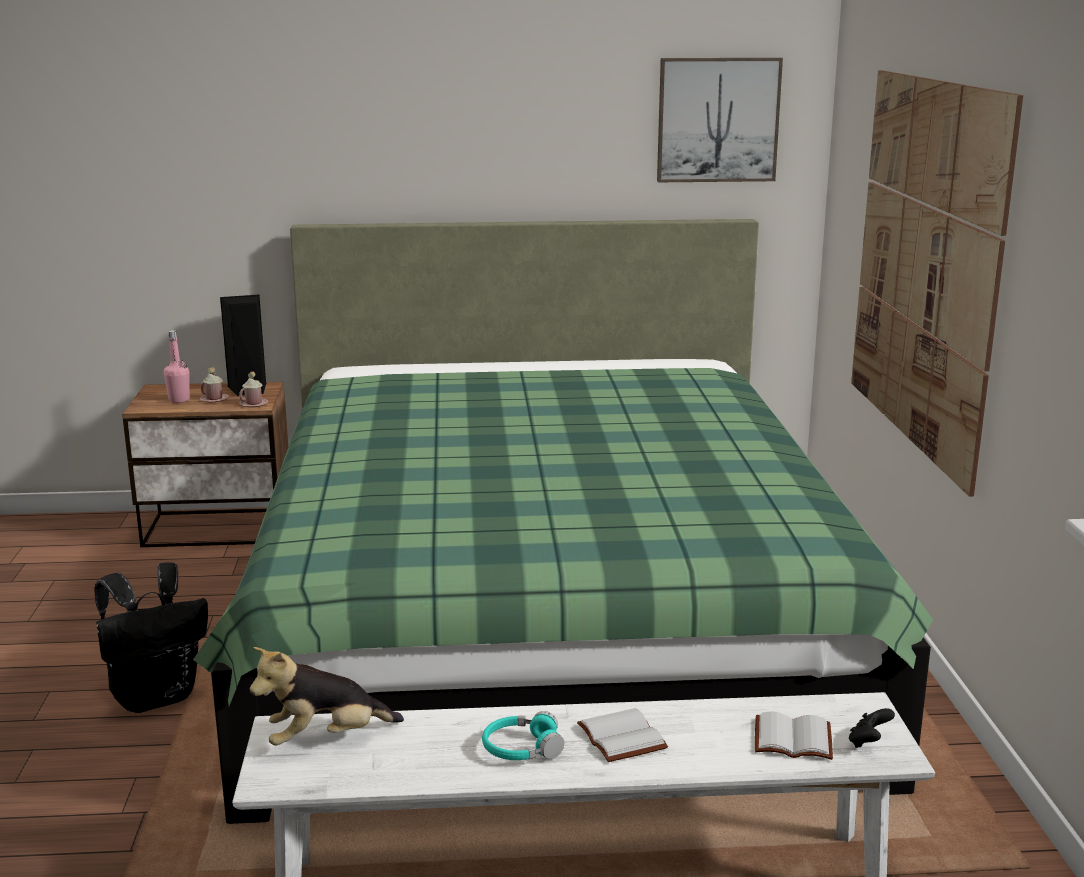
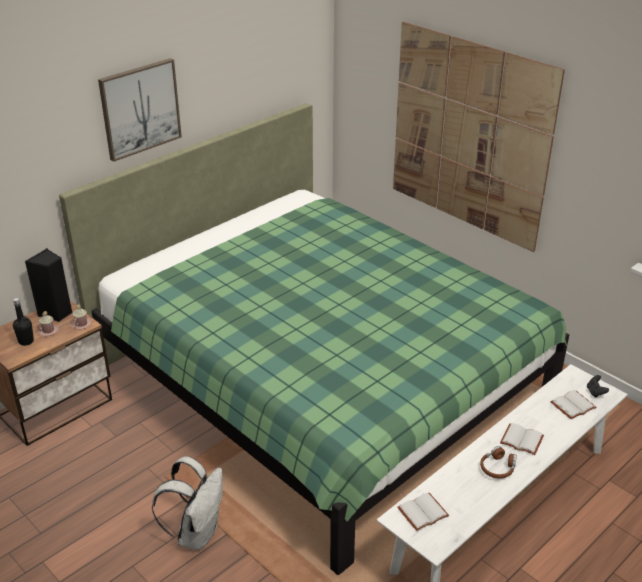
camera: 40 degrees left, 15 degrees up
(156, 696) = (197, 533): black backpack -> white backpack
(179, 400) = (26, 341): pink bottle -> black bottle
(326, 738) = (422, 511): plush toy -> white book
(522, 749) = (497, 468): turquoise headphones -> brown headphones
(718, 120) = (283, 50): picture -> picture (140, 109)

